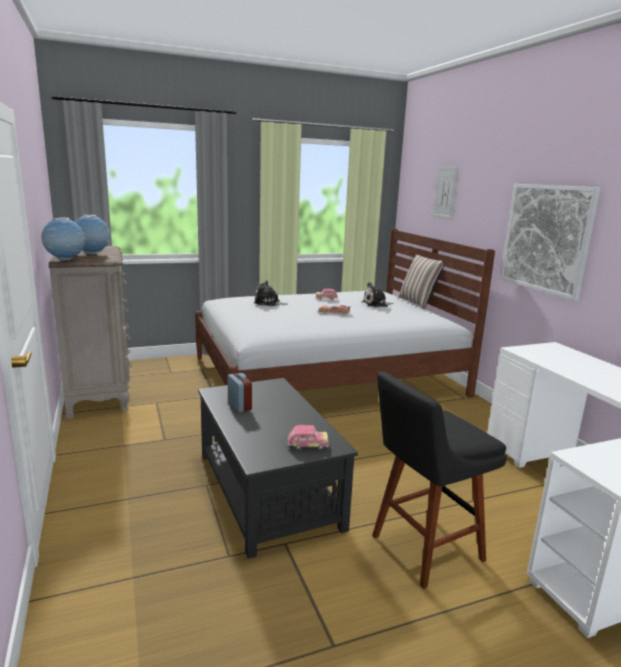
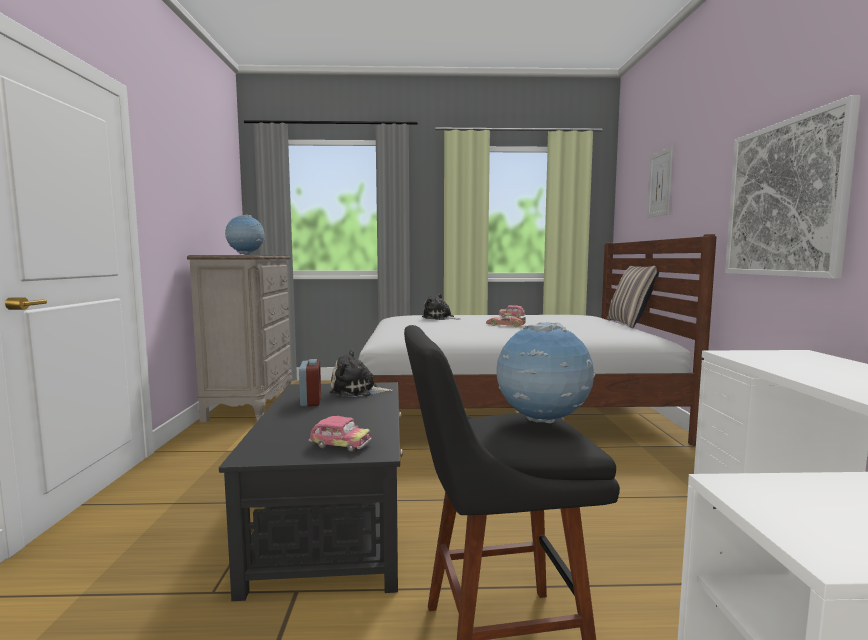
camera: 20 degrees right, 10 degrees down
(65, 260) = (208, 254): globe -> globe (542, 423)
(376, 304) = (569, 322): plush toy -> plush toy (357, 391)

